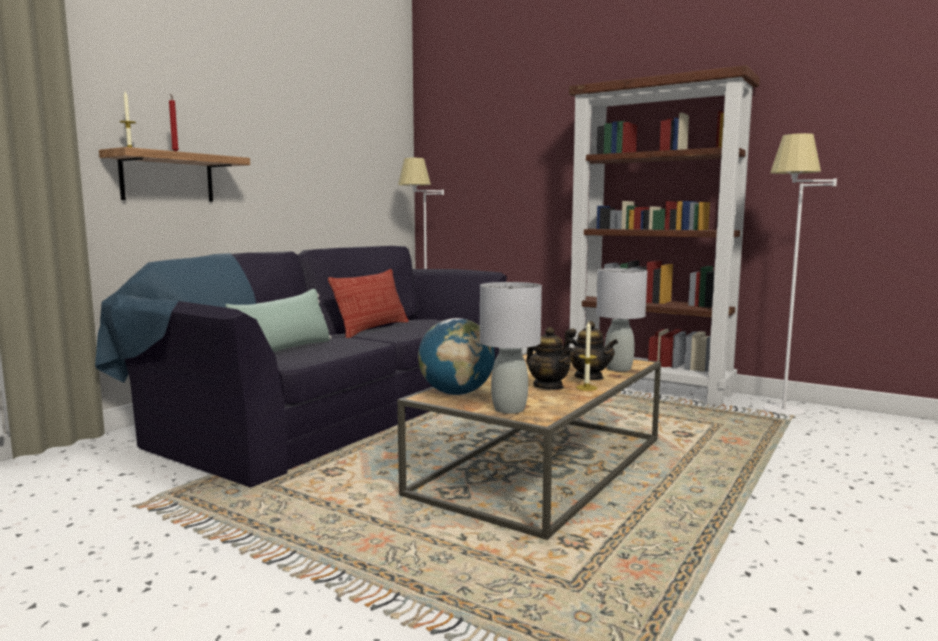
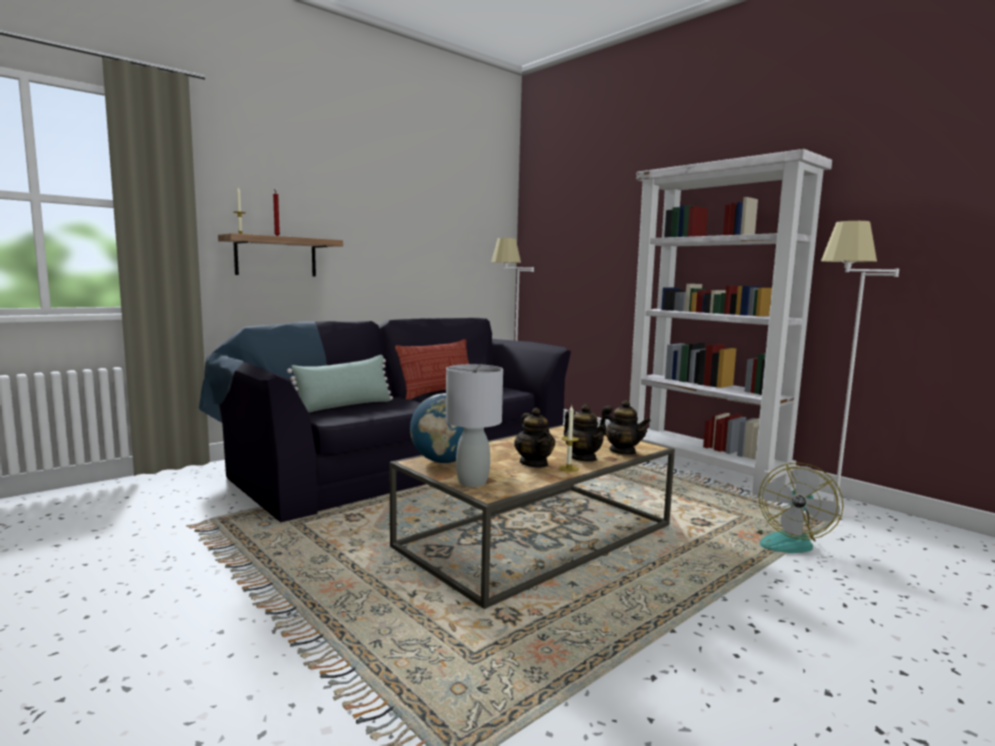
camera: 15 degrees right, 0 degrees up
(618, 368) = (622, 451): grey table lamp -> teapot
(649, 388) = (704, 470): brown bookcase -> white bookcase
(766, 440) = (787, 540): none -> fan

